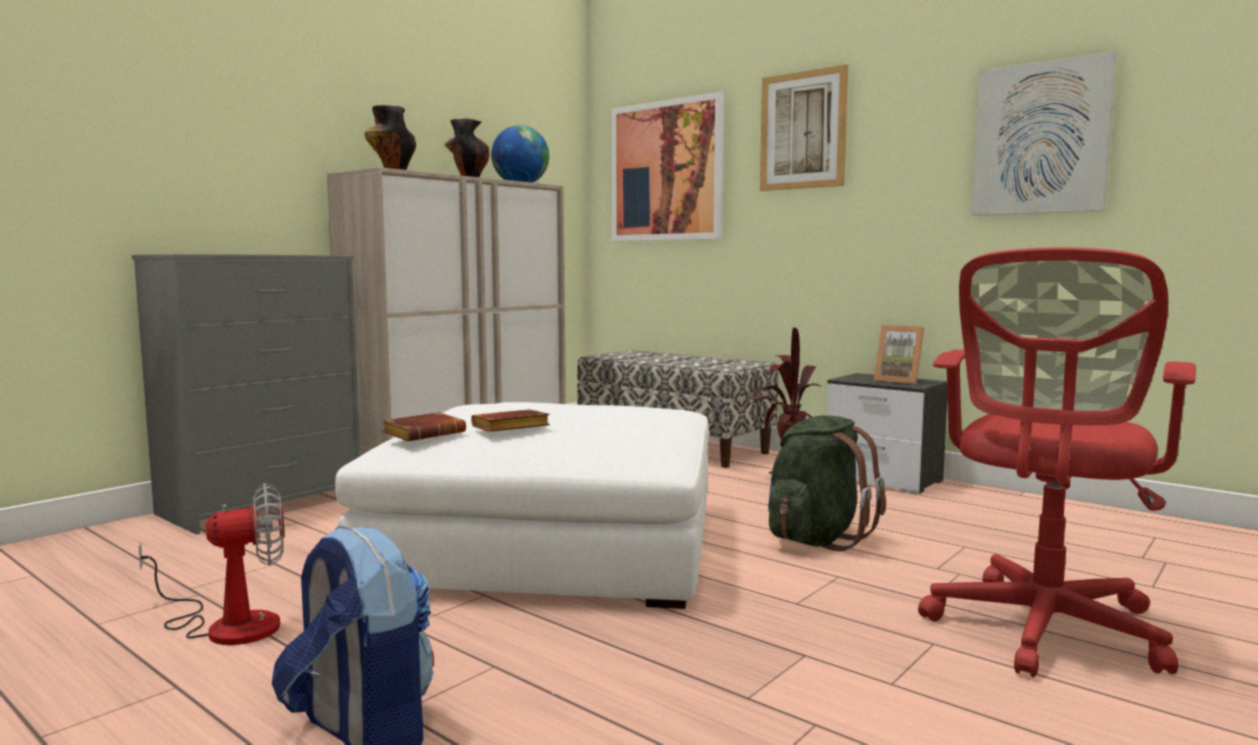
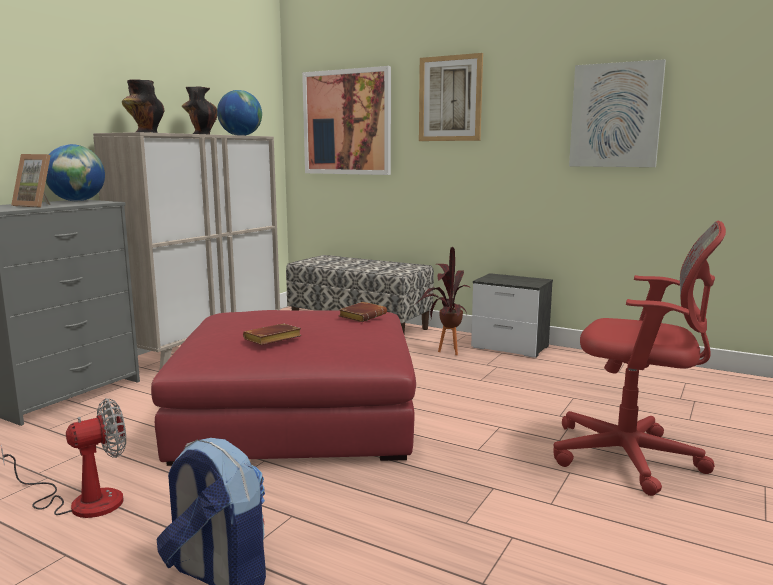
camera: 10 degrees left, 5 degrees up
(297, 254) = (77, 201): none -> globe
(425, 433) = (210, 347): brown book -> brown book (362, 316)
(550, 543) = (297, 414): white ottoman -> red ottoman
(816, 539) = (478, 398): green backpack -> none
(898, 381) = (520, 280): picture frame -> picture frame (38, 206)
(1043, 632) = (632, 458): red office chair -> red office chair turned 90 degrees counterclockwise

